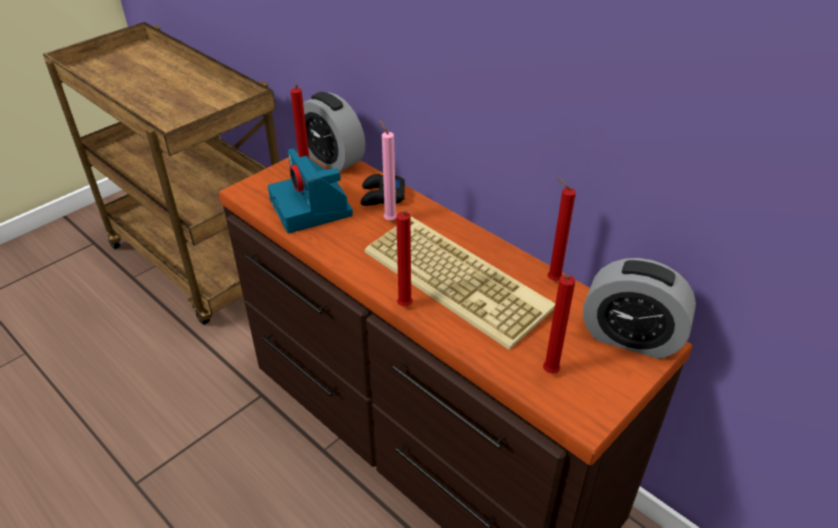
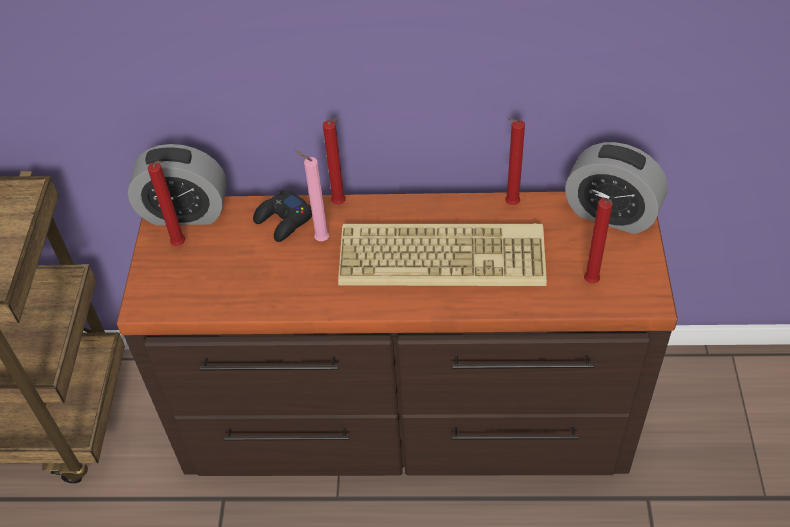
camera: 40 degrees left, 10 degrees up
(312, 209) = (237, 277): camera -> none
(405, 307) = (433, 309): red candle -> red candle (340, 204)
(630, 337) = (611, 214): alarm clock -> alarm clock turned 45 degrees clockwise

